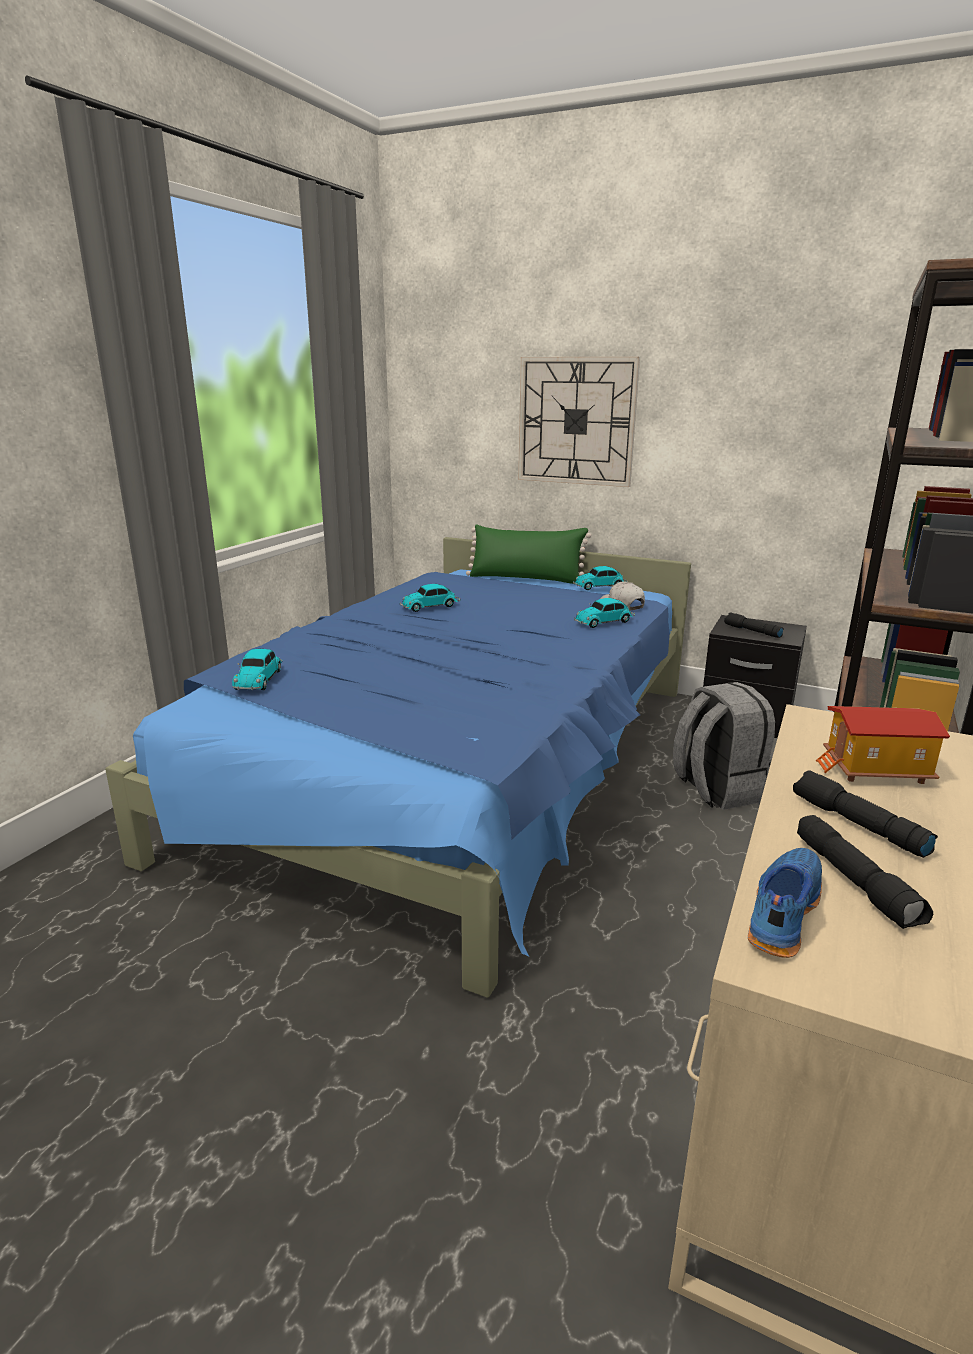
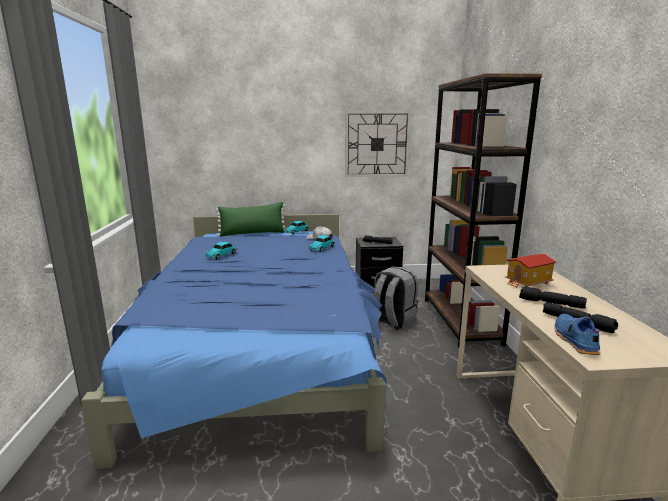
camera: 30 degrees left, 5 degrees down
(259, 679) = (171, 313): toy car -> none
(576, 421) = (269, 146): wall clock -> wall clock (377, 144)

